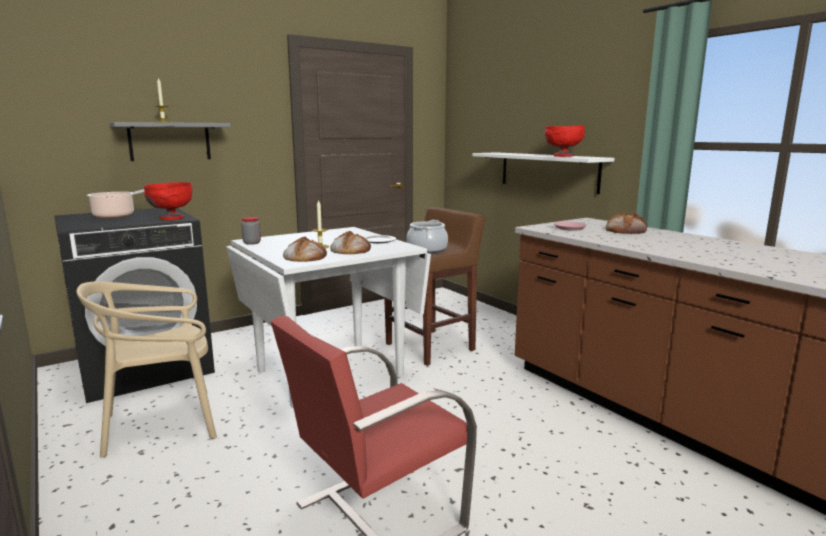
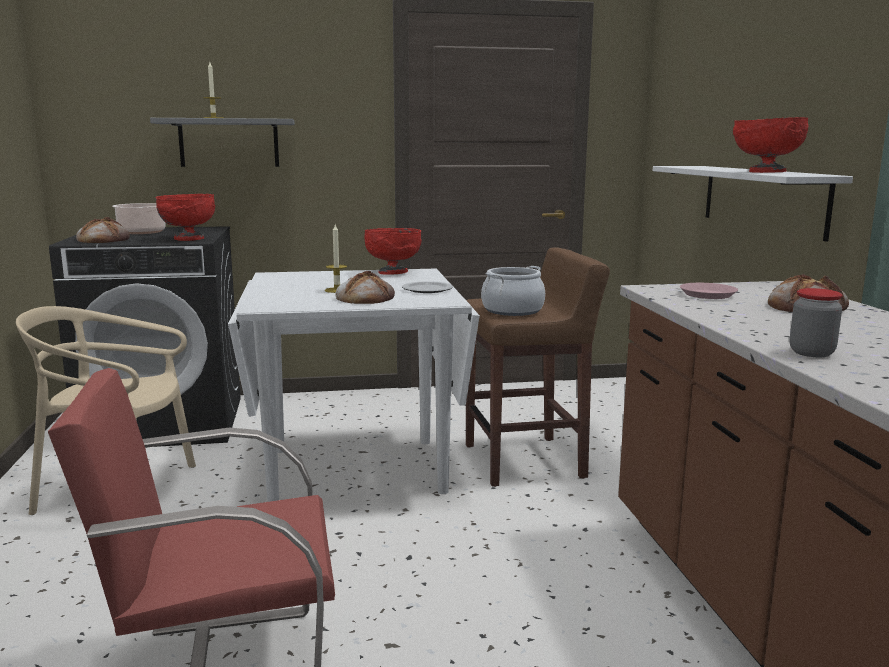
camera: 25 degrees right, 0 degrees up
(252, 243) = (269, 278): jar -> jar (811, 353)
(305, 256) = (292, 300): bread -> bread (103, 239)
(333, 232) = (393, 273): none -> red bowl

